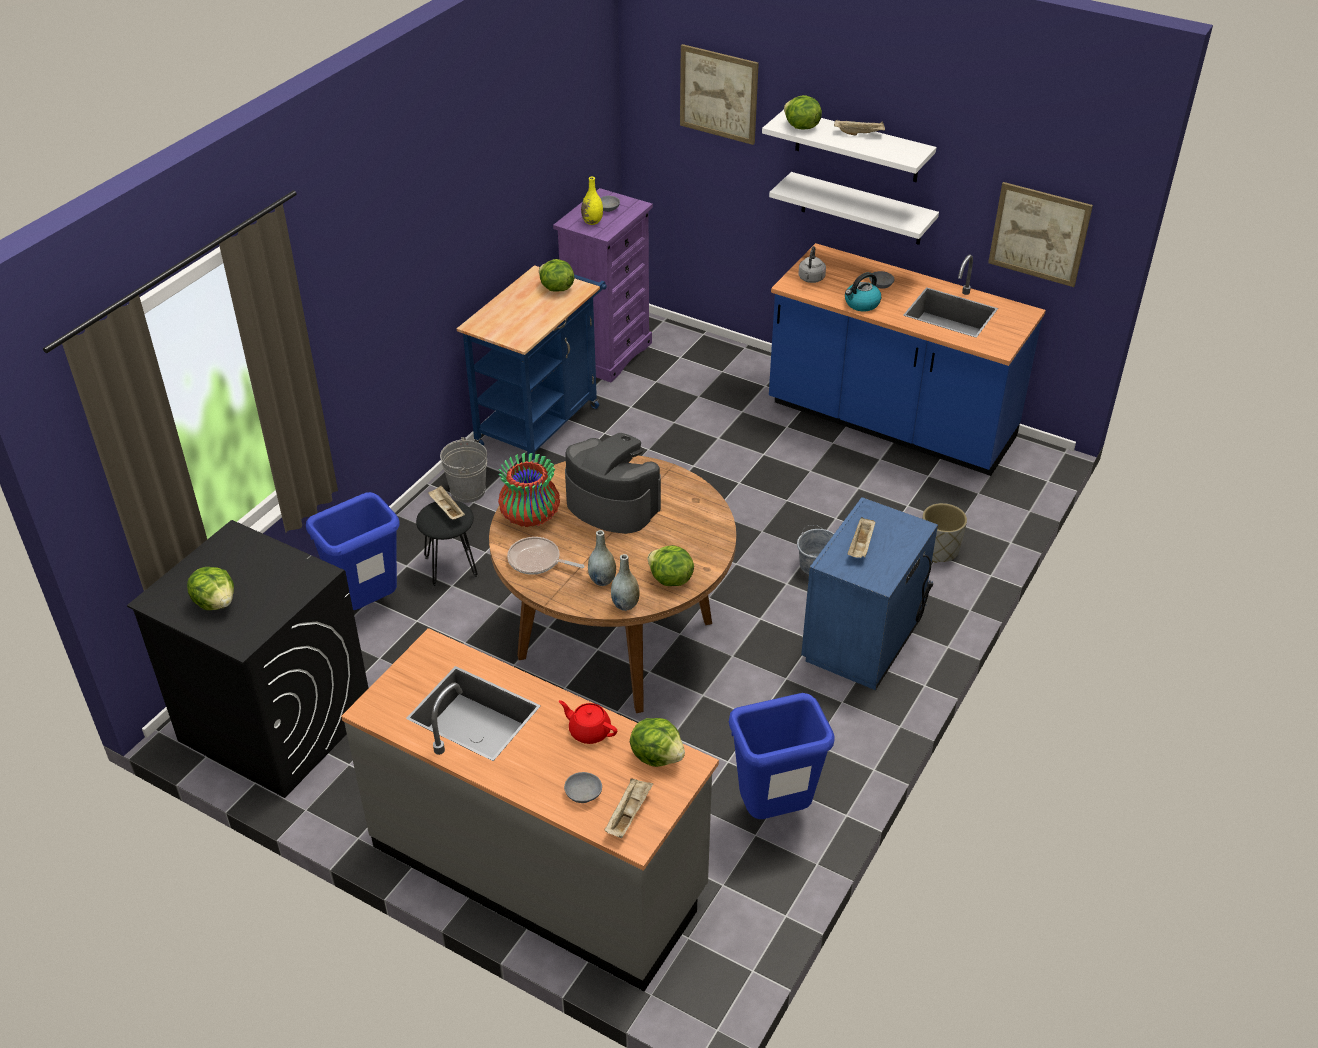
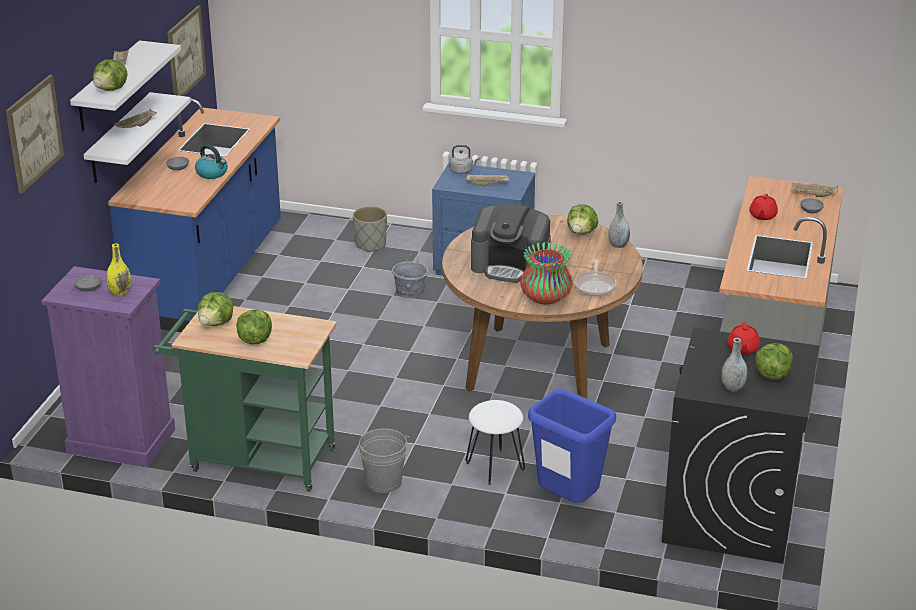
camera: 105 degrees left, 10 degrees down
(278, 595) = (742, 349): none -> red teapot
(446, 510) = (489, 412): beige tray -> beige tray (136, 126)
(451, 566) = (494, 467): black stool -> white stool
(542, 421) = (254, 459): blue cart -> green cart
(602, 580) = (599, 257): grey vase -> grey vase (732, 388)
(612, 504) = (511, 266): coffee machine -> coffee machine turned 90 degrees counterclockwise
(657, 756) = (763, 193): lettuce -> lettuce (255, 339)
(773, 812) = (661, 283): blue trash can -> none
(811, 279) = (176, 197): grey kettle -> grey kettle (462, 171)

